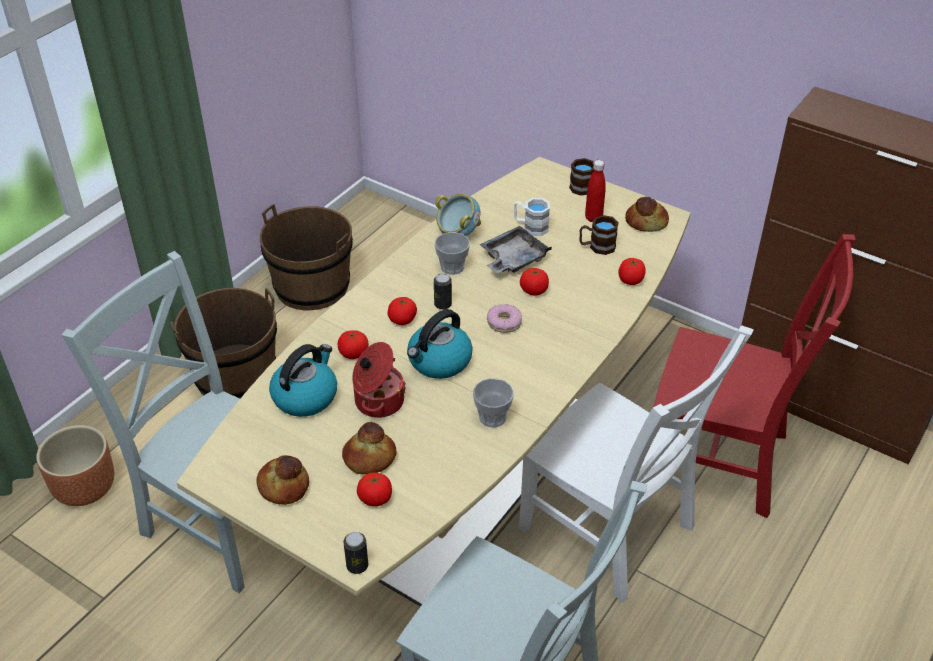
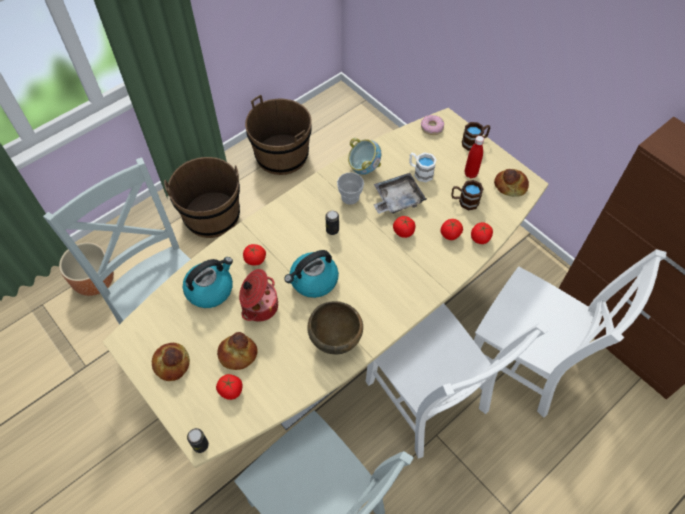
camera: 15 degrees right, 15 degrees up
(402, 320) = (299, 237): tomato -> tomato (450, 234)
(492, 417) = (336, 340): cup -> brown bowl
(504, 323) = (372, 256): donut -> donut (432, 127)
(722, 461) = (526, 363): red chair -> white chair

